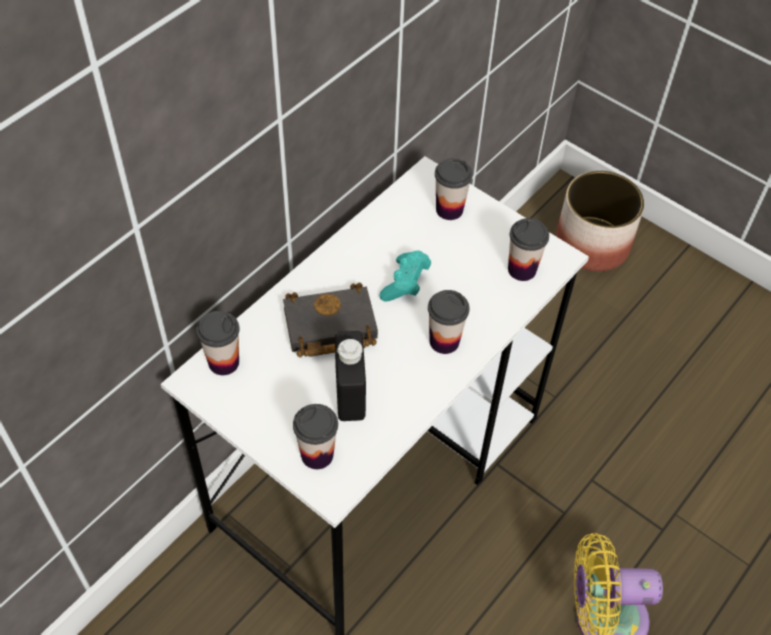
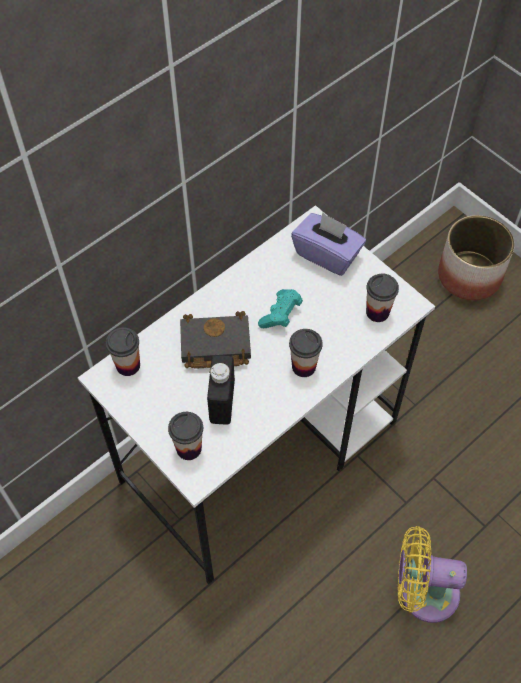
camera: 10 degrees right, 5 degrees up
(449, 209) = (327, 254): cup -> purple tissue box

